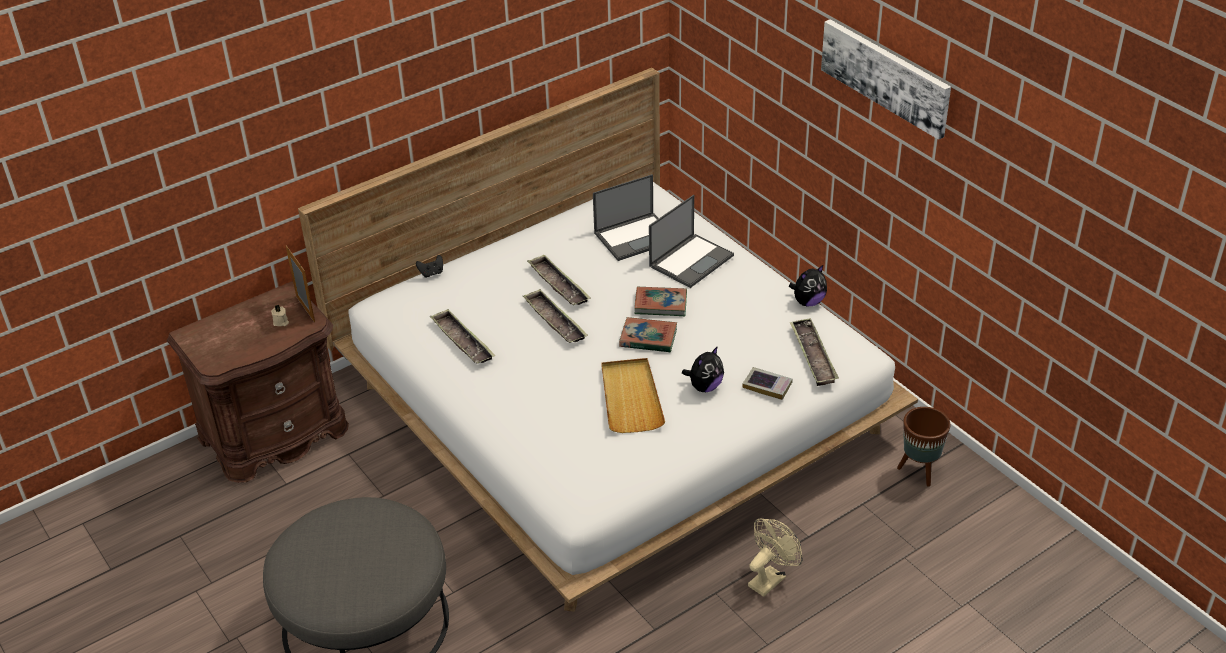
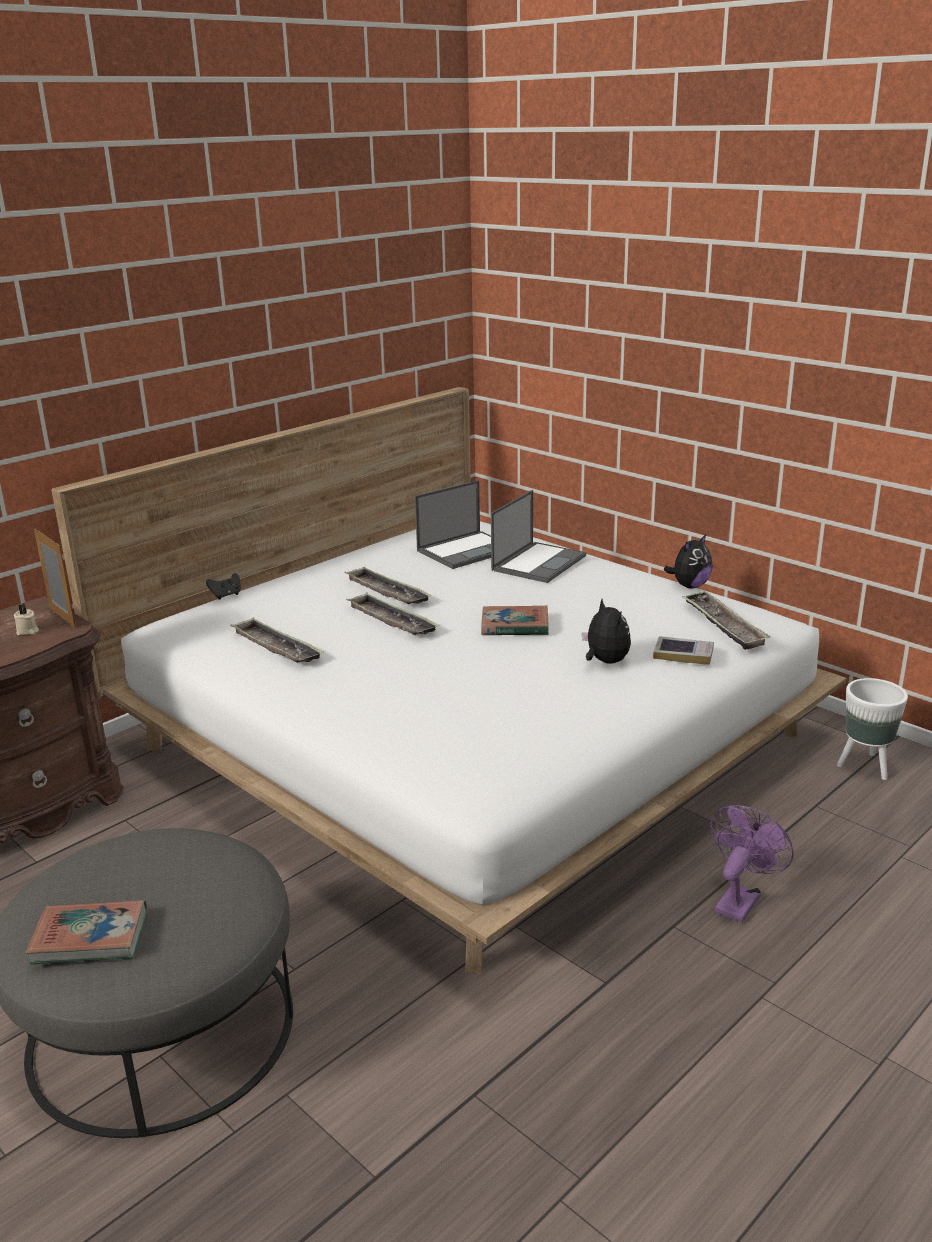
camera: 10 degrees left, 15 degrees down
(630, 398) = (514, 679): beige tray -> none
(660, 304) = (518, 598): book -> book (90, 938)
(704, 386) = (605, 661): plush toy -> plush toy turned 60 degrees counterclockwise
(770, 578) = (740, 899): beige fan -> purple fan
(886, 76) = (771, 279): picture -> none
(919, 471) = (865, 767): brown planter -> white planter

